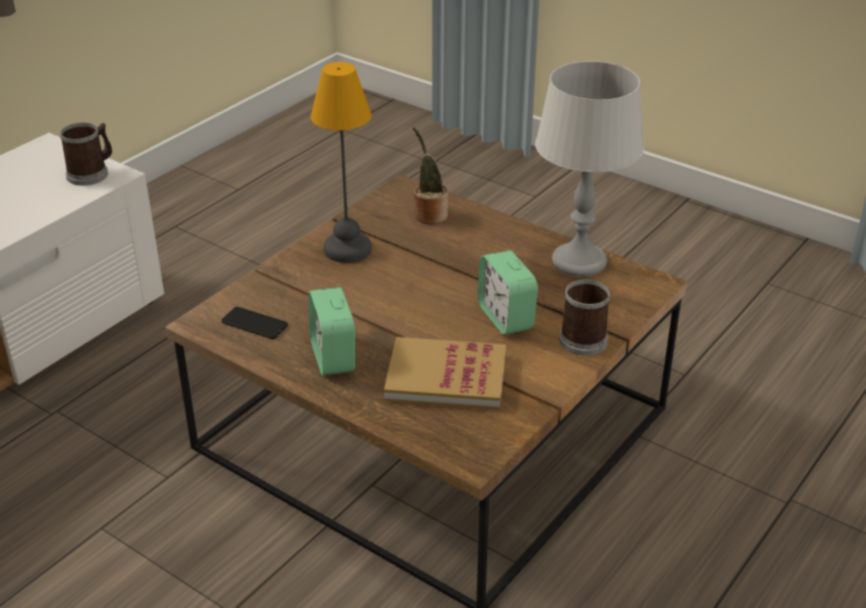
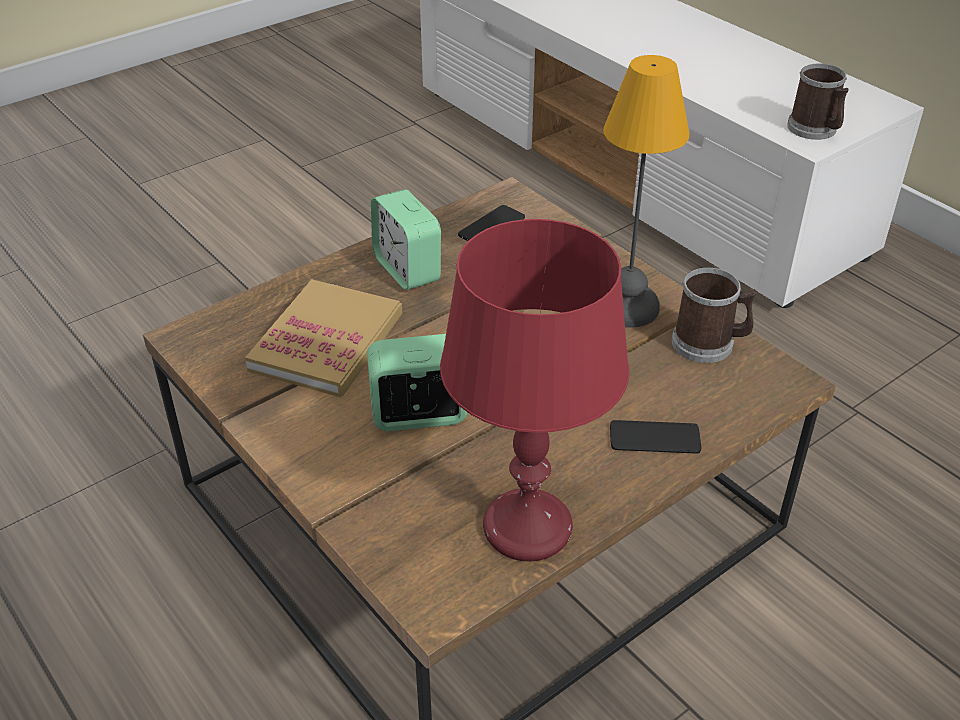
camera: 105 degrees right, 5 degrees up
(333, 357) = (407, 269): alarm clock -> alarm clock turned 120 degrees counterclockwise
(429, 214) = (703, 393): potted plant -> none
(479, 228) = (654, 438): none -> phone
(578, 261) = (529, 527): grey table lamp -> red table lamp
(582, 336) = (343, 478): mug -> mug (709, 344)

